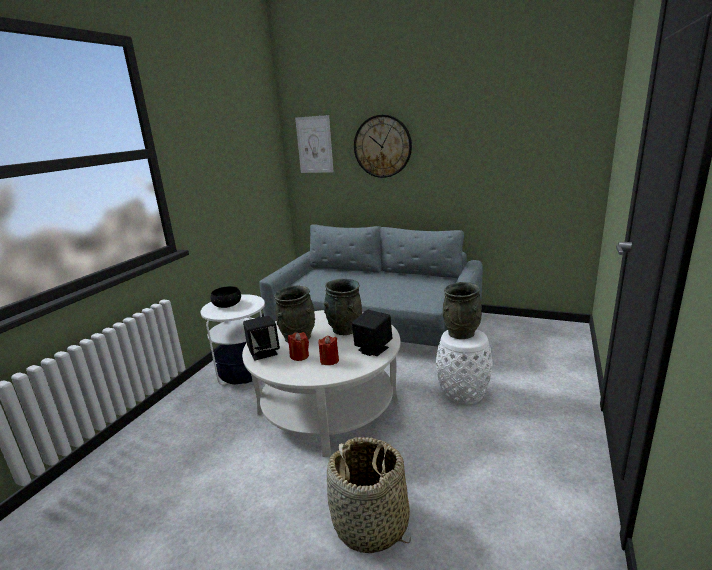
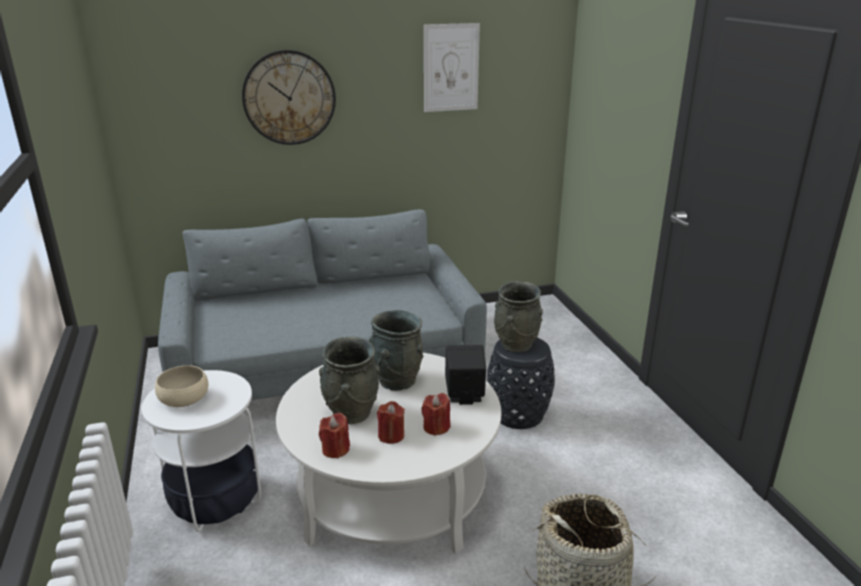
camera: 40 degrees left, 5 degrees up
(227, 304) = (184, 398): black bowl -> beige bowl
(263, 353) = (335, 449): black speaker -> red candle
(314, 145) = (165, 97): picture -> picture (451, 68)
(463, 393) = (518, 414): white stool -> black stool

